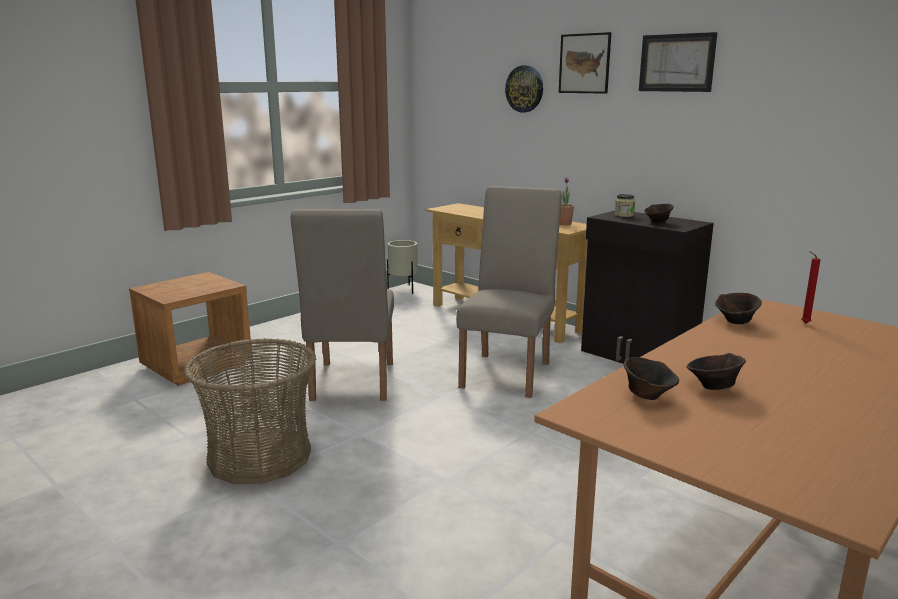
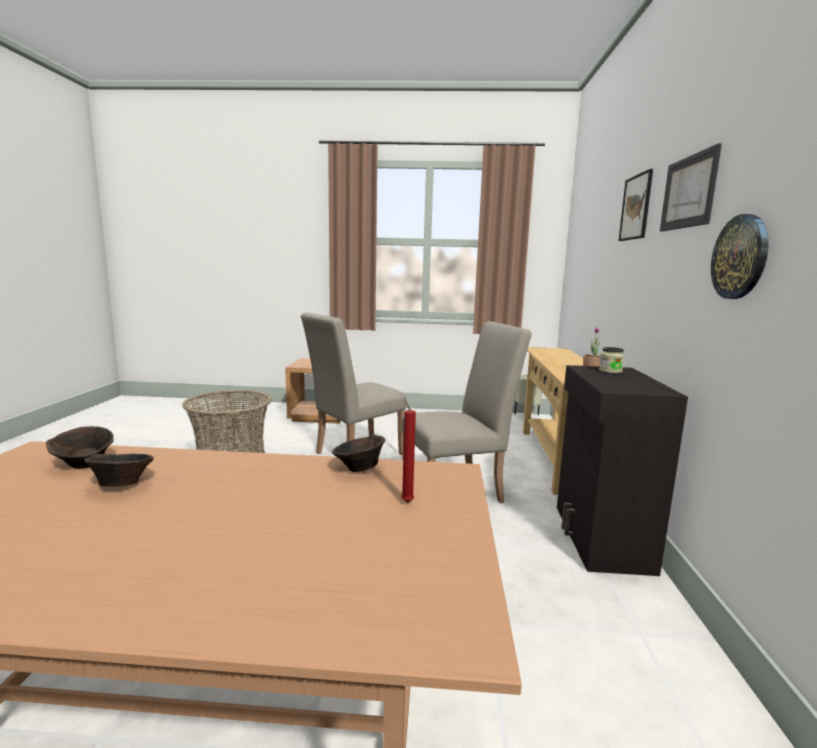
camera: 50 degrees right, 5 degrees down
(524, 89) = (606, 240): wall clock -> wall clock (740, 257)
(657, 222) = (617, 381): brown bowl -> none

